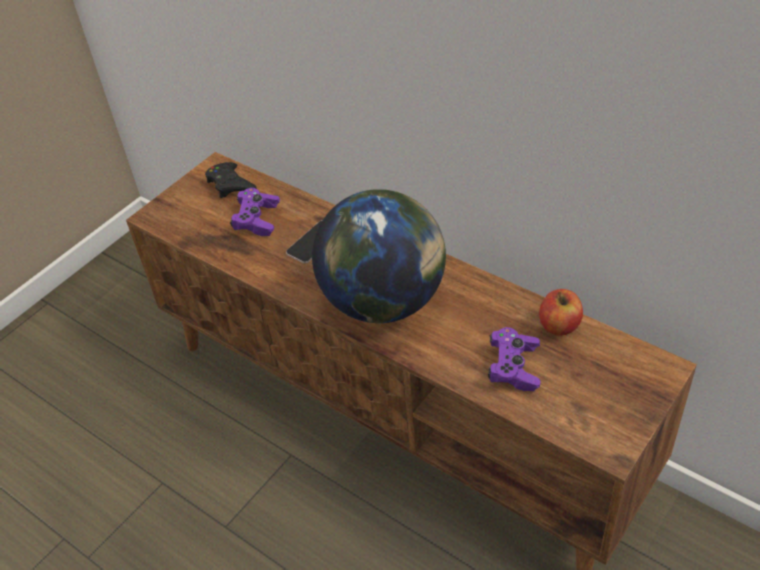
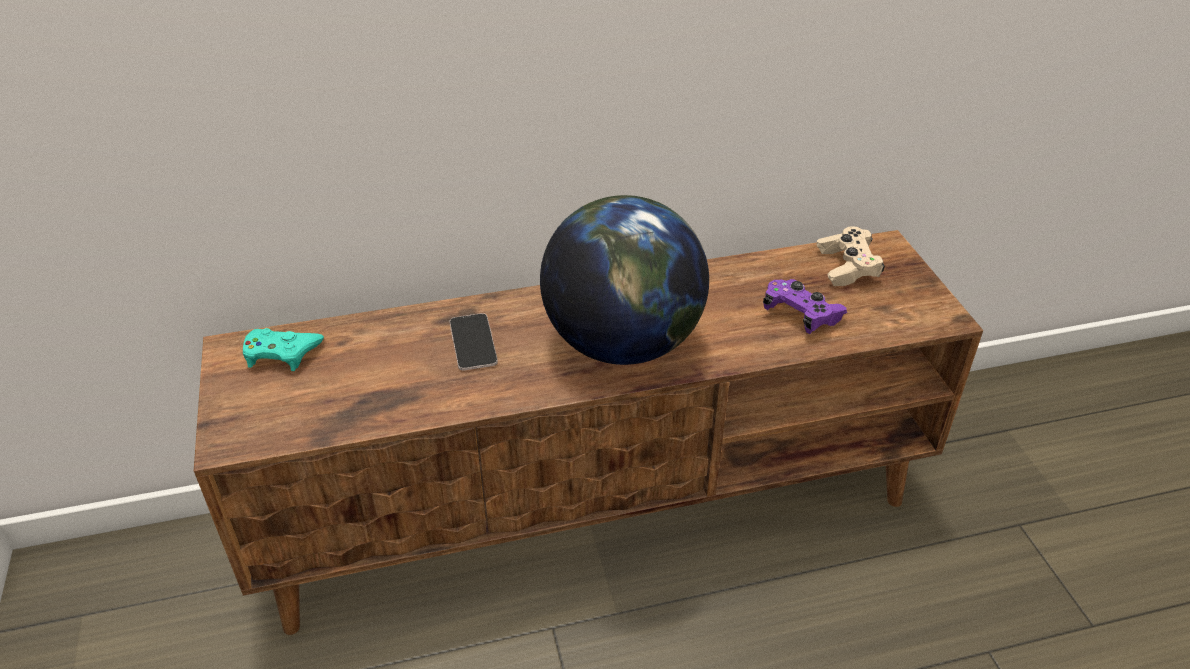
camera: 55 degrees left, 5 degrees down
(230, 184) = (281, 353): black game controller -> turquoise game controller
(257, 220) = (374, 364): purple game controller -> none
(559, 325) = (780, 265): apple -> none
(604, 361) = (847, 267): none -> beige game controller

